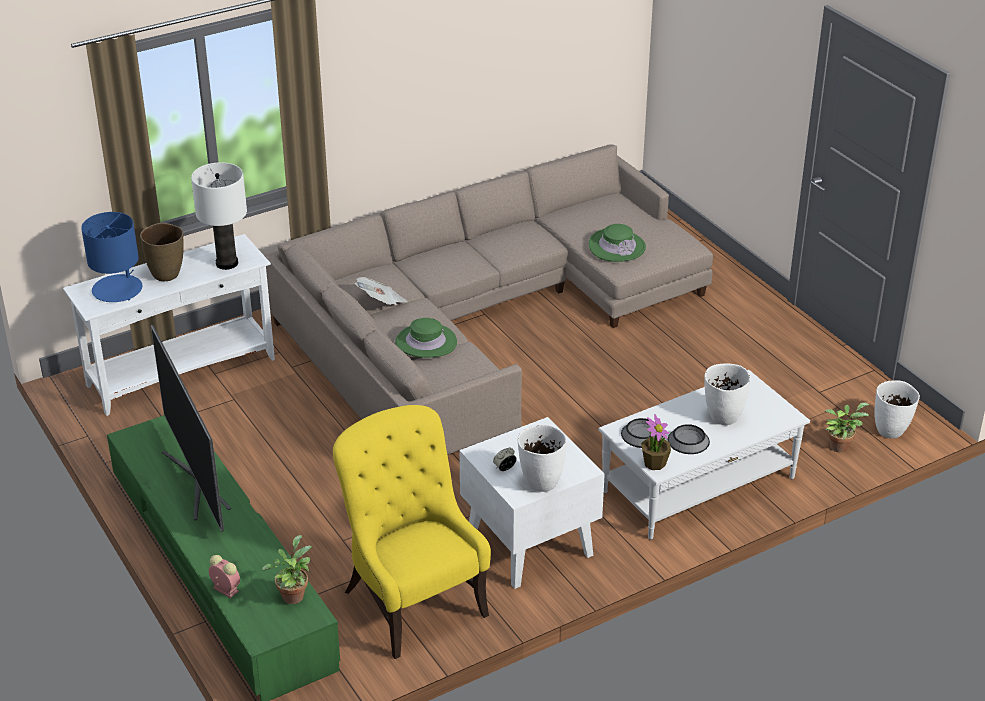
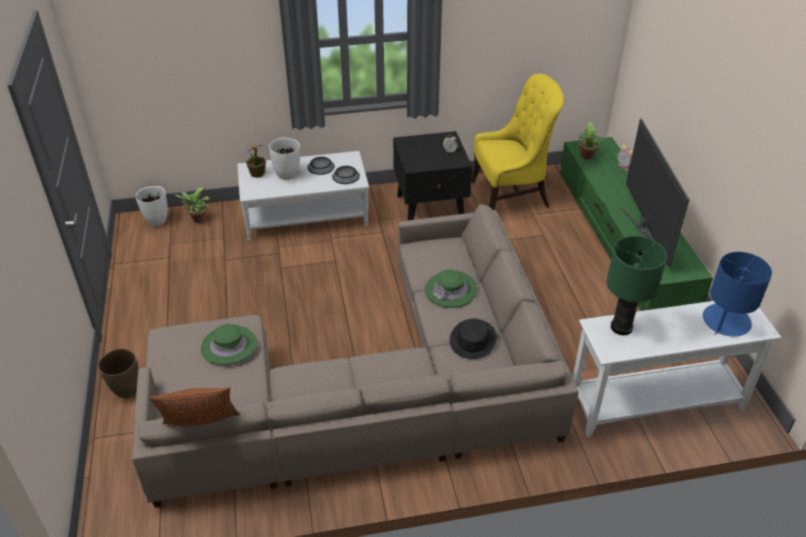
camera: 160 degrees left, 5 degrees up
(167, 274) = (680, 327): brown vase -> brown vase (126, 390)
(227, 263) = (621, 328): white table lamp -> green table lamp
(381, 303) = (472, 340): newspaper -> black hat
(413, 602) = (511, 194): yellow armchair -> yellow armchair turned 90 degrees counterclockwise
(528, 545) = (431, 208): white nightstand -> black nightstand
(541, 482) = (432, 139): white vase -> none
(566, 152) = (201, 428): none -> brown pillow
(654, 463) = (351, 159): potted plant -> potted plant (257, 173)

